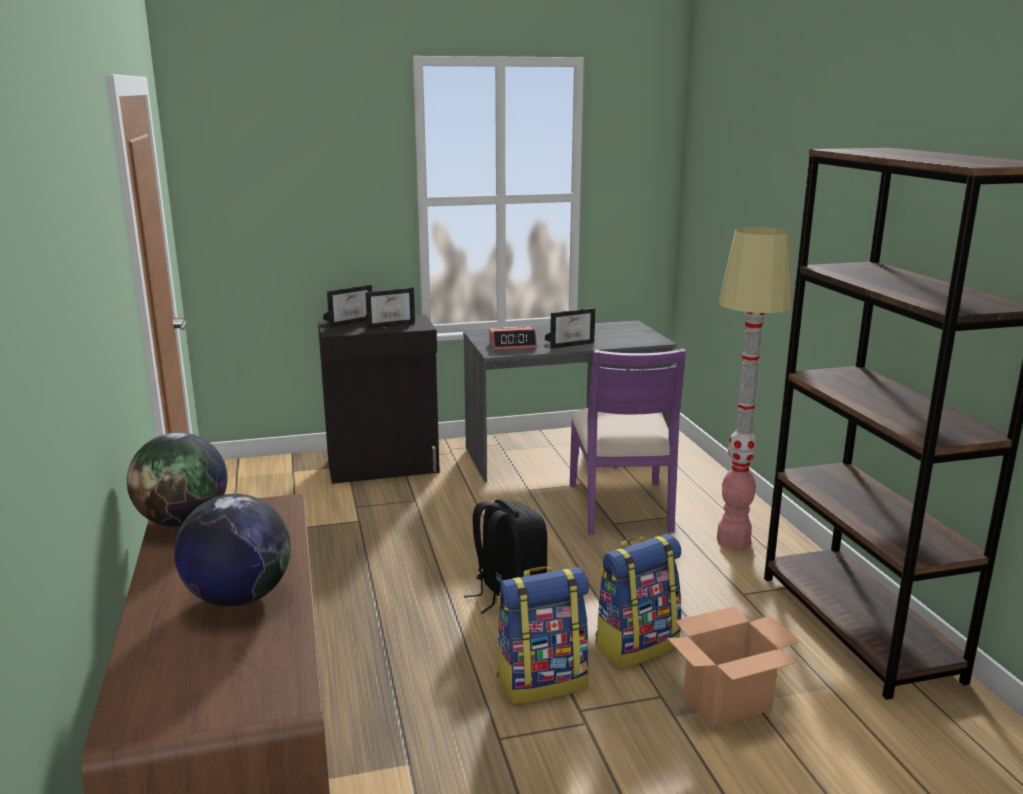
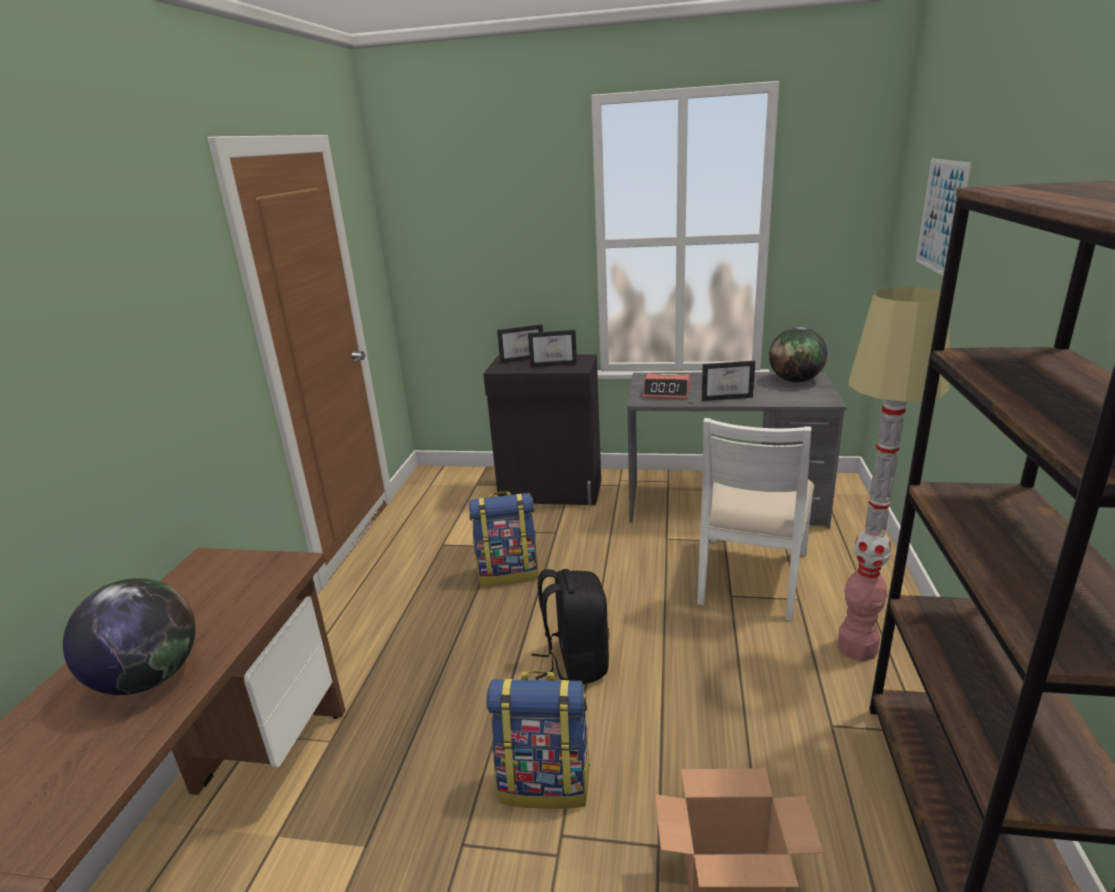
camera: 25 degrees right, 5 degrees up
(184, 521) = (204, 568): globe -> globe (795, 380)
(622, 507) = (750, 577): purple chair -> white chair
(636, 645) = (669, 763): backpack -> backpack (508, 573)
(739, 177) = (941, 216): none -> picture

